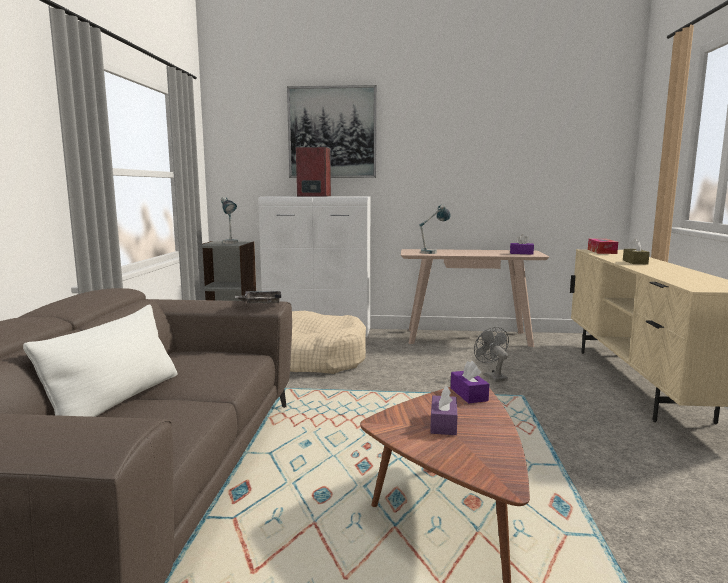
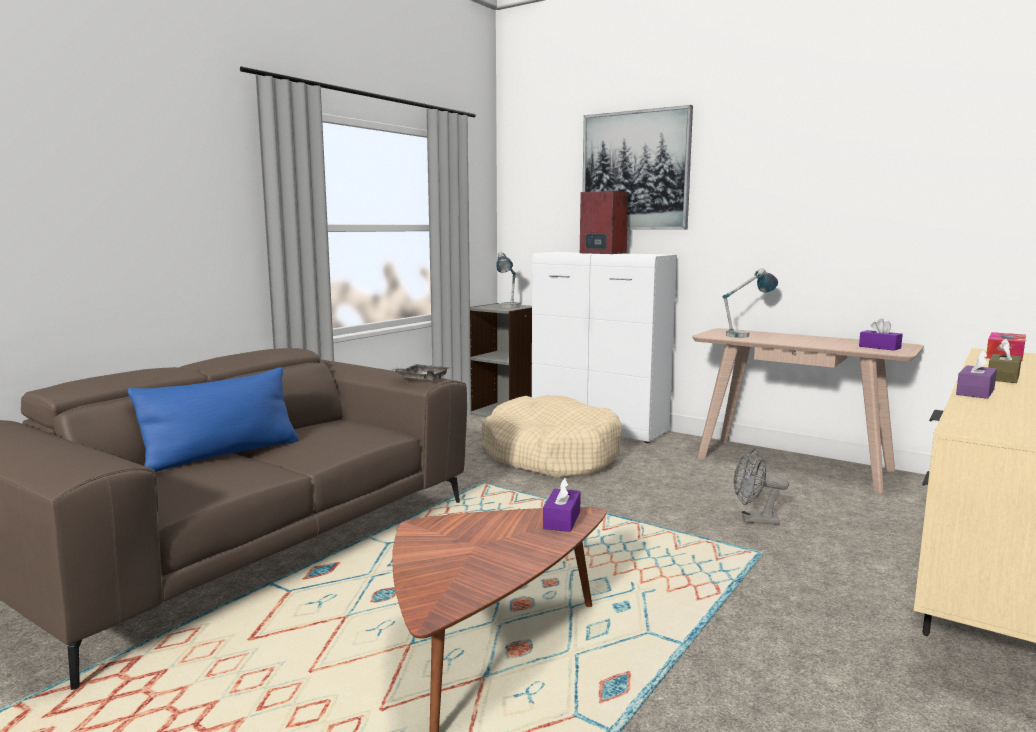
camera: 30 degrees right, 0 degrees up
(117, 401) = (222, 454): white pillow -> blue pillow
(443, 424) = (477, 542): purple tissue box -> purple tissue box (975, 392)
(492, 376) = (754, 520): grey fan -> grey fan turned 90 degrees counterclockwise

